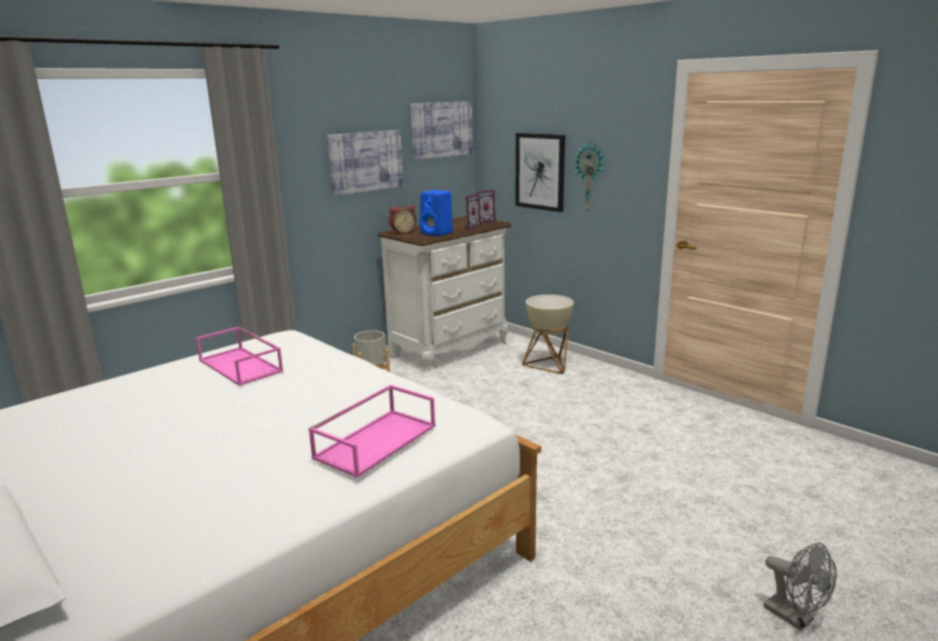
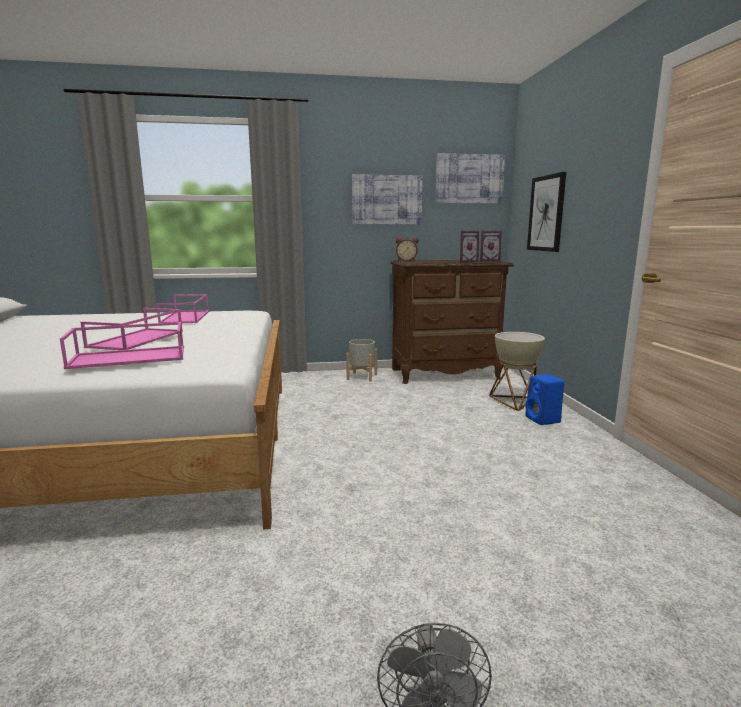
camera: 35 degrees right, 5 degrees down
(305, 416) = (137, 339): none -> pink tray
(437, 233) = (430, 262): blue speaker -> blue speaker (543, 420)
(451, 350) = (446, 374): white dresser -> brown dresser
(590, 177) = (580, 212): wall clock -> none

